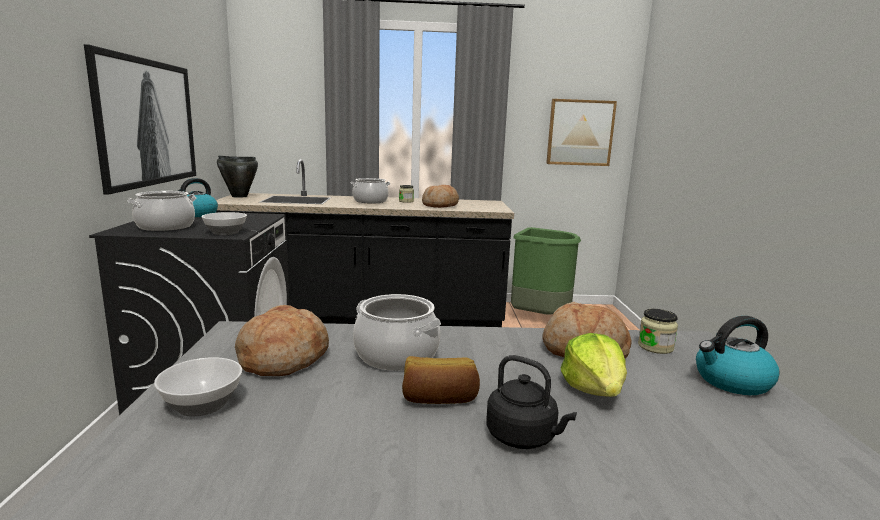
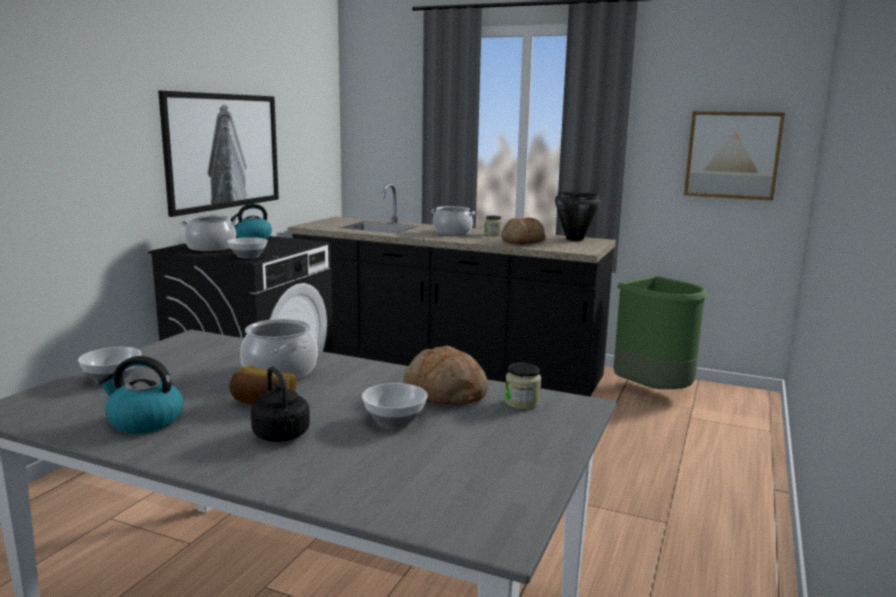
camera: 25 degrees right, 0 degrees up
(239, 196) = (329, 220): black cooking pot -> black cooking pot (574, 239)
(283, 358) = (198, 360): bread -> none
(594, 389) = (396, 420): lettuce -> bowl
(731, 381) = (538, 439): kettle -> kettle (144, 421)

